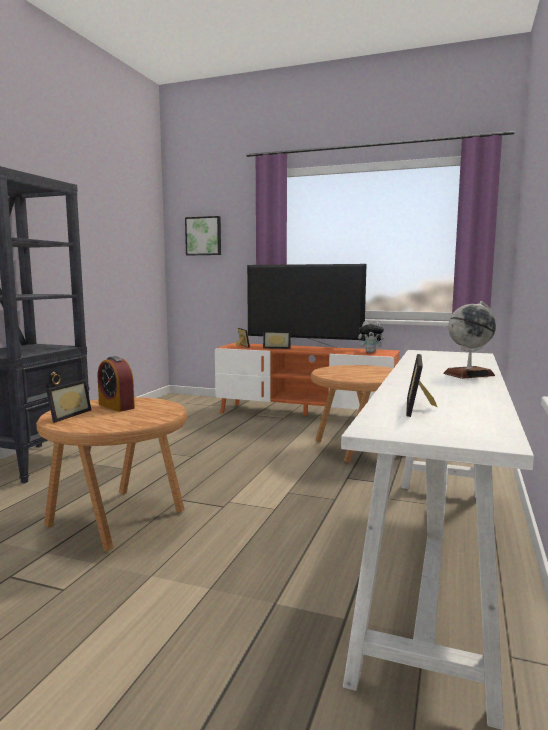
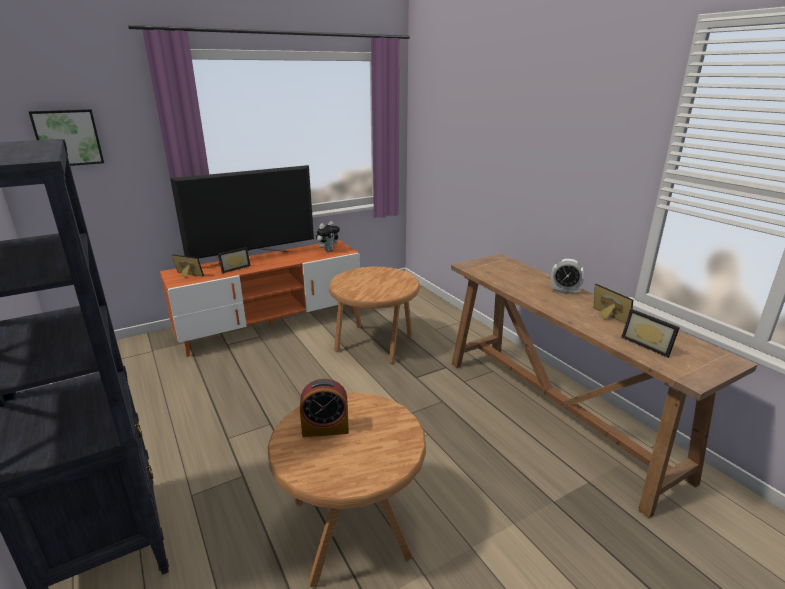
camera: 50 degrees left, 15 degrees up
(66, 415) = (321, 470): picture frame -> picture frame (606, 317)
(434, 562) = (555, 415): white console table -> brown console table
(469, 374) = (564, 291): globe -> alarm clock

